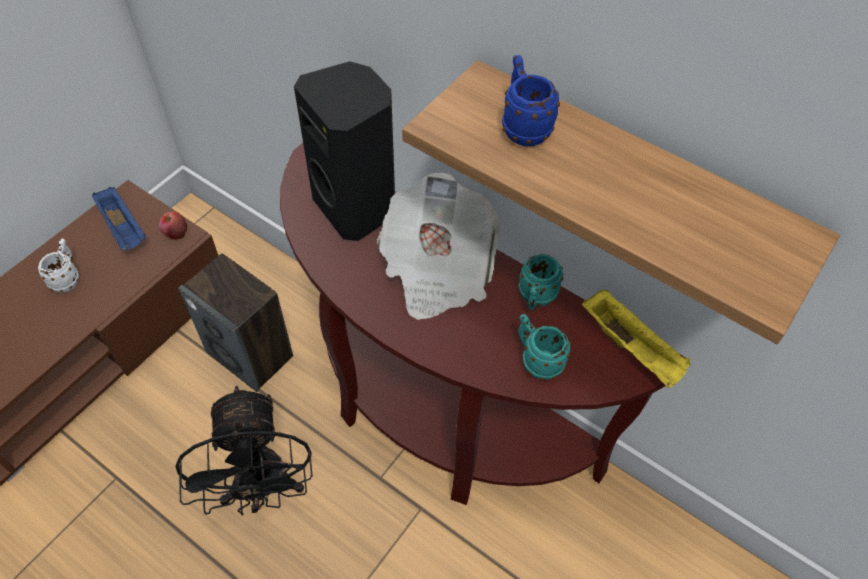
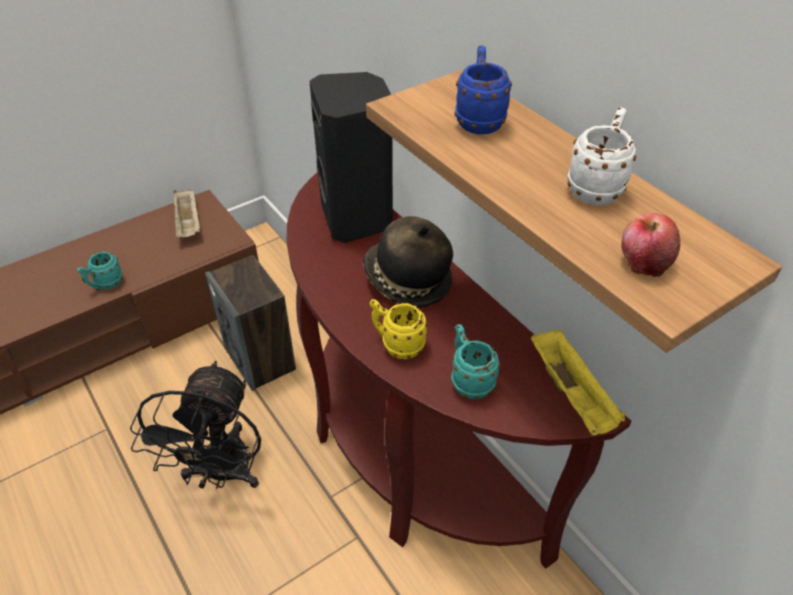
camera: 20 degrees right, 10 degrees down
(68, 278) = (128, 250): white mug -> white mug (596, 187)
(124, 228) = (189, 223): blue tray -> beige tray
(175, 232) = (227, 235): apple -> apple (643, 262)
(437, 269) = (406, 281): newspaper -> hat
(456, 342) = (397, 345): none -> yellow mug
(535, 299) = (490, 327): turquoise mug -> turquoise mug (105, 285)

